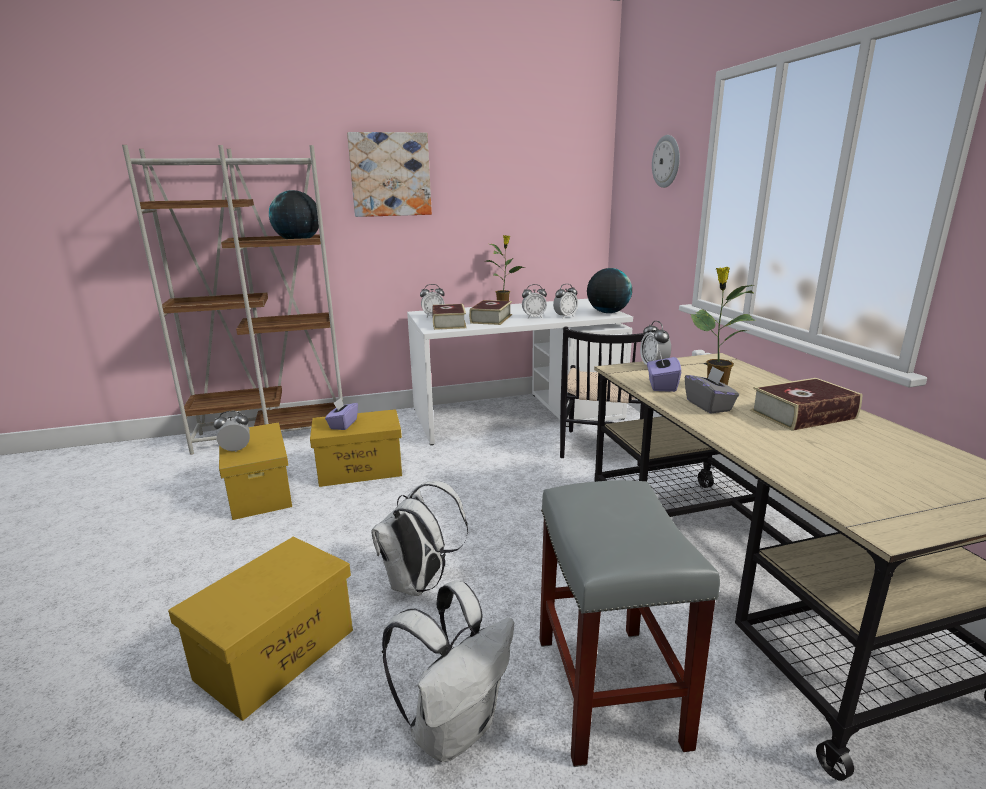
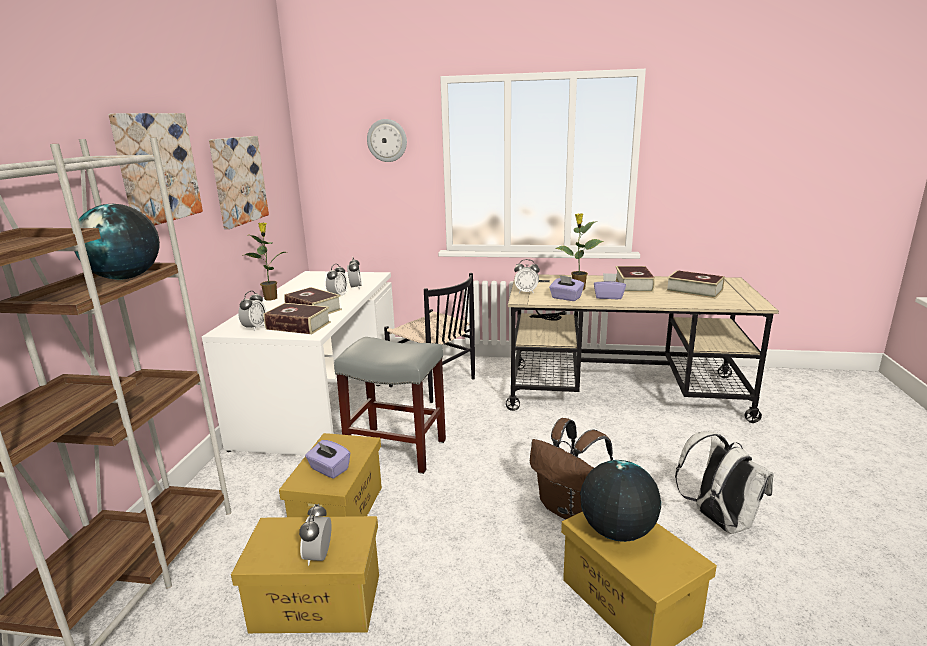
camera: 65 degrees left, 0 degrees up
(419, 583) = (568, 508): white backpack -> brown backpack
(497, 195) = (238, 180): none -> picture
(607, 312) = (366, 275): globe -> globe (616, 531)
(607, 688) = (695, 460): grey stool -> grey stool (395, 450)
(709, 406) = (608, 297): grey tissue box -> purple tissue box
(867, 461) = (694, 291): none -> book

